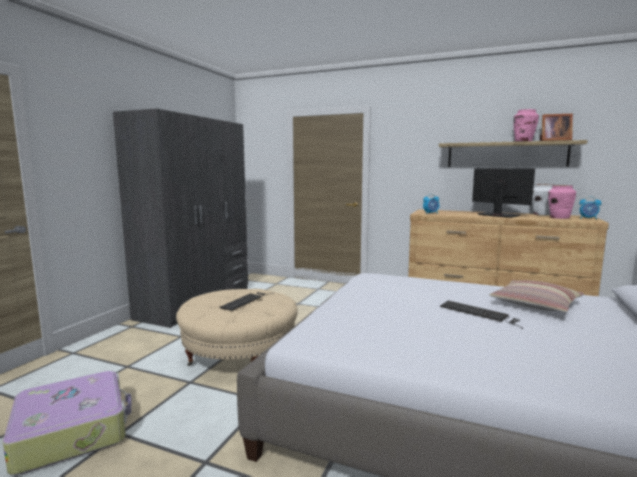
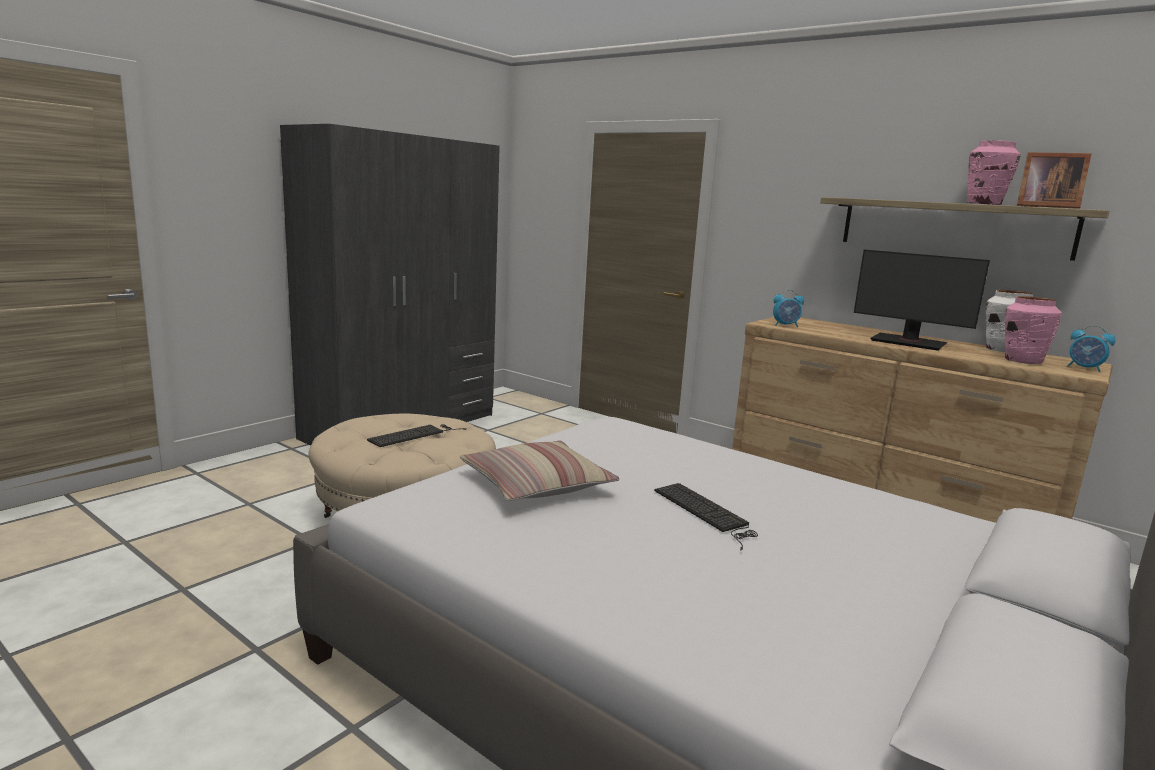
camera: 15 degrees right, 5 degrees up
(73, 431) = (133, 574): suitcase -> none
(498, 215) = (908, 342): monitor -> monitor turned 150 degrees clockwise
(535, 304) = (830, 515): pillow -> pillow (536, 485)

